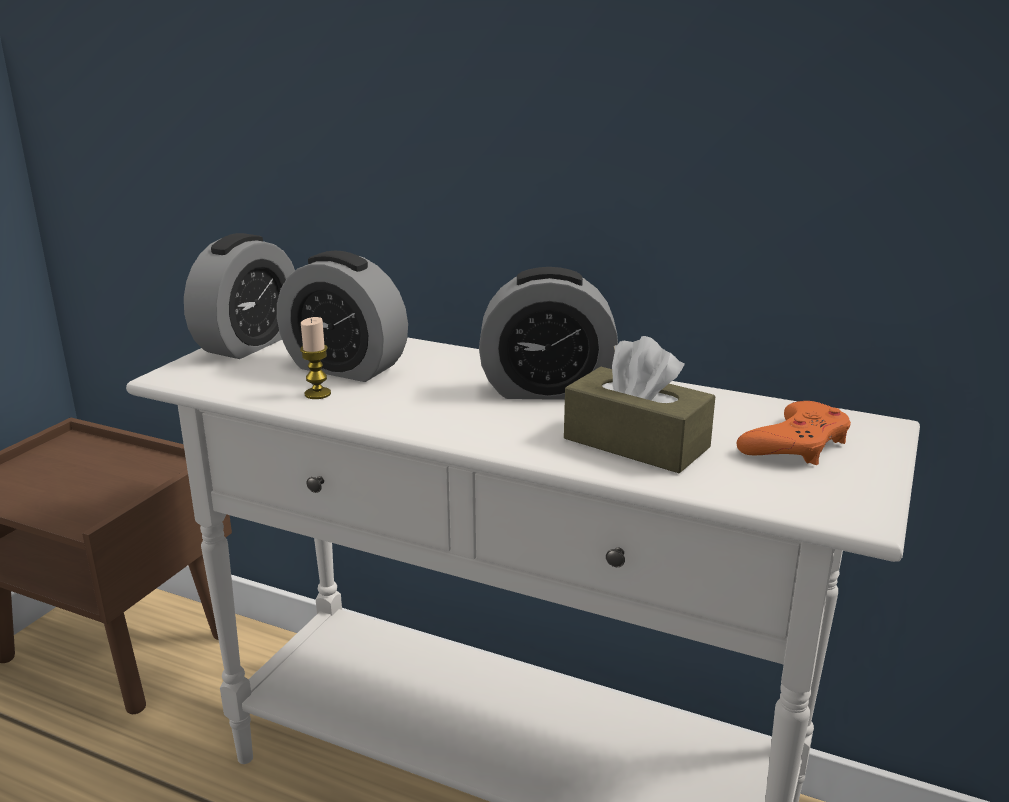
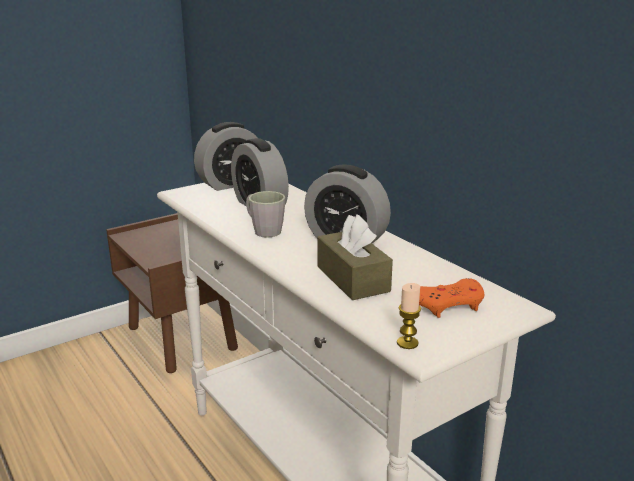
camera: 30 degrees right, 0 degrees up
(317, 394) = (229, 216): candle -> candle (407, 343)
(405, 404) = (263, 230): none -> grey mug

